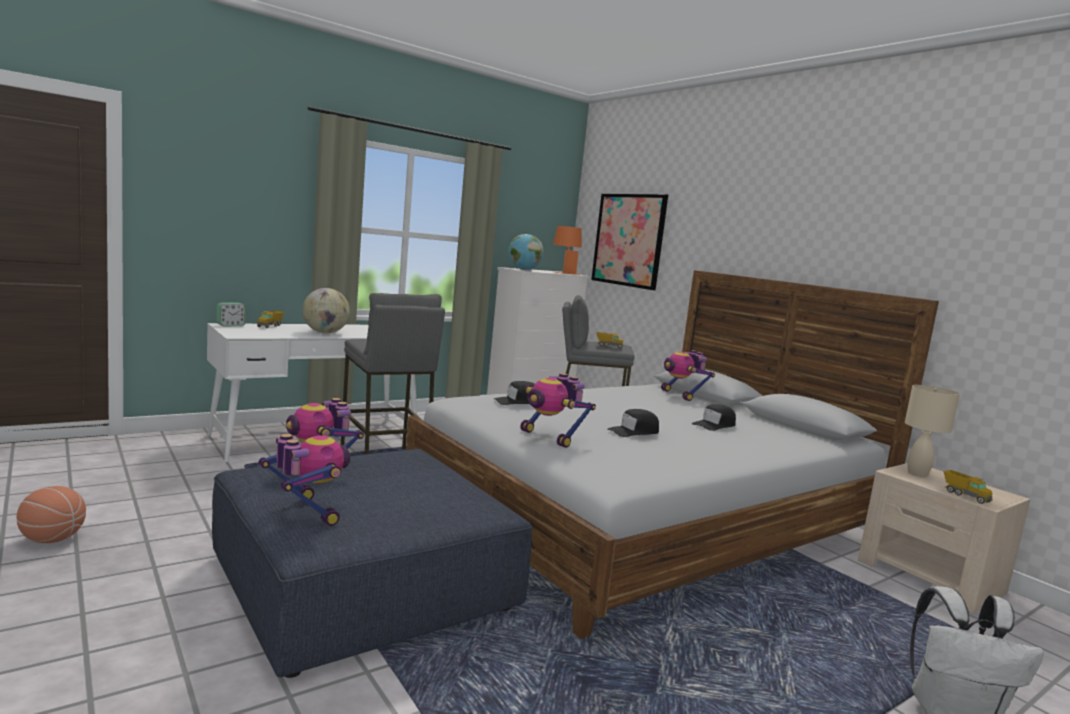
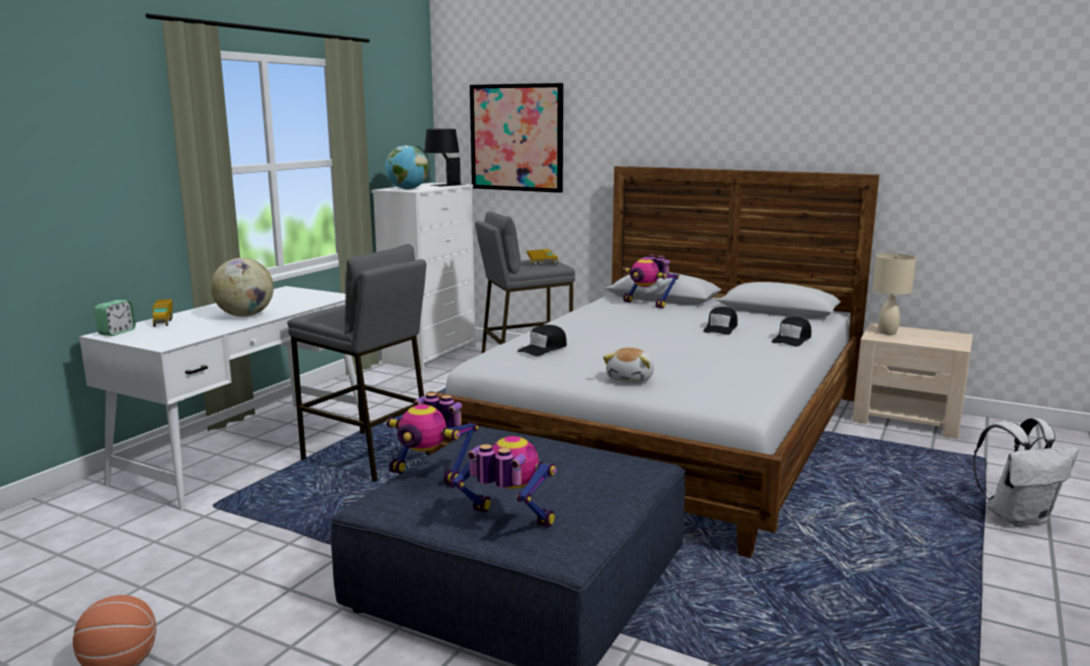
camera: 25 degrees left, 5 degrees up
(550, 437) = (631, 379): toy robot -> plush toy
(564, 272) = (444, 184): orange table lamp -> black table lamp
(634, 431) = (679, 353): black cap -> black cap (792, 339)
(965, 496) = (937, 344): toy truck -> none

